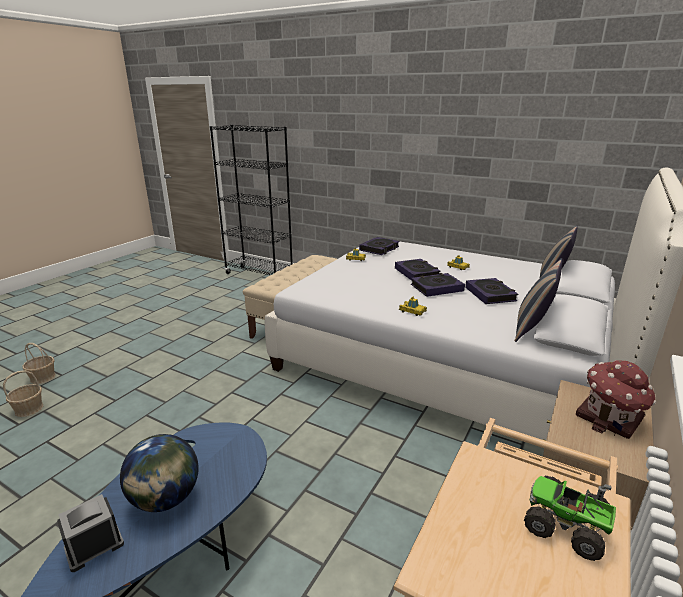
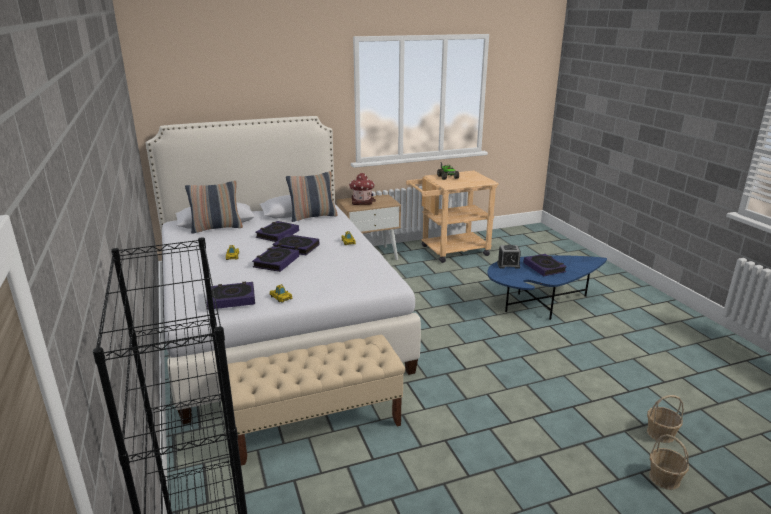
camera: 140 degrees left, 0 degrees up
(94, 546) = (576, 265): alarm clock -> alarm clock (508, 265)
(165, 499) = (544, 267): globe -> book

